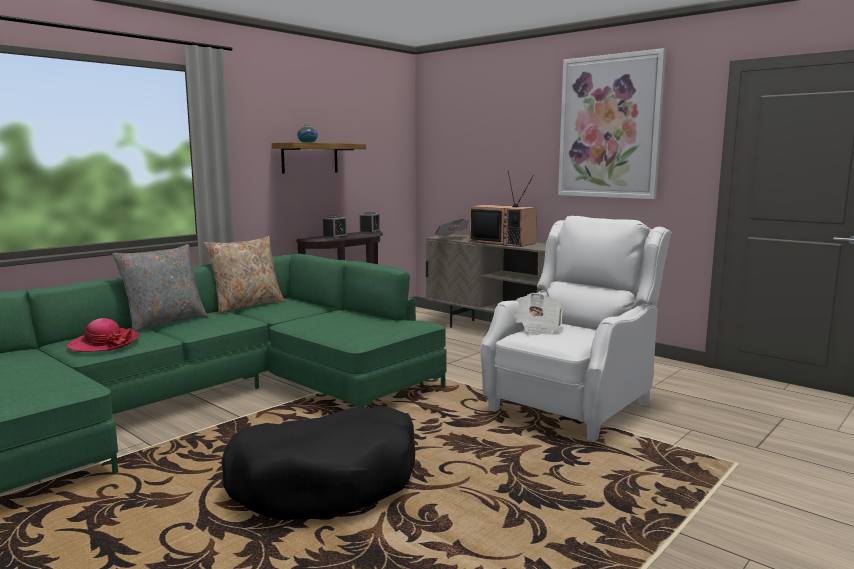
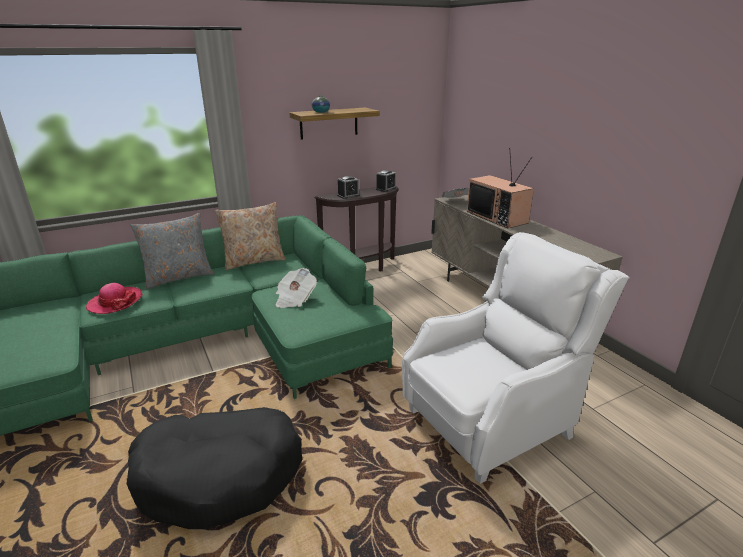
camera: 20 degrees right, 15 degrees up
(536, 328) = (459, 351): newspaper -> newspaper (295, 299)
(609, 127) = (621, 114): picture -> none

